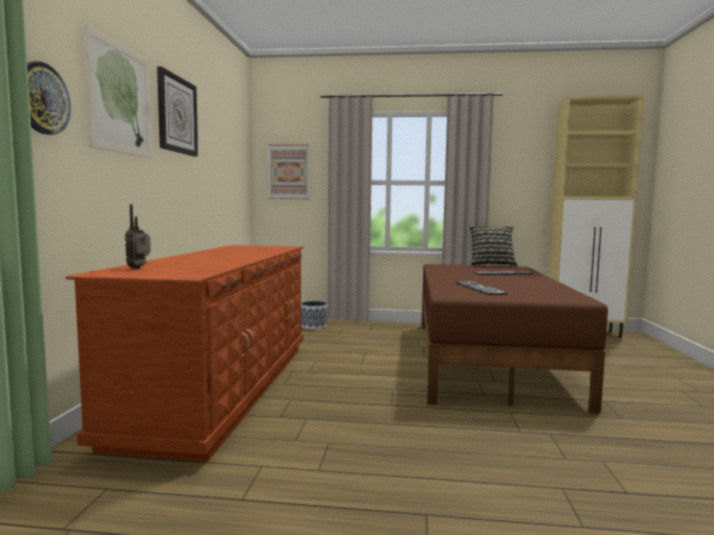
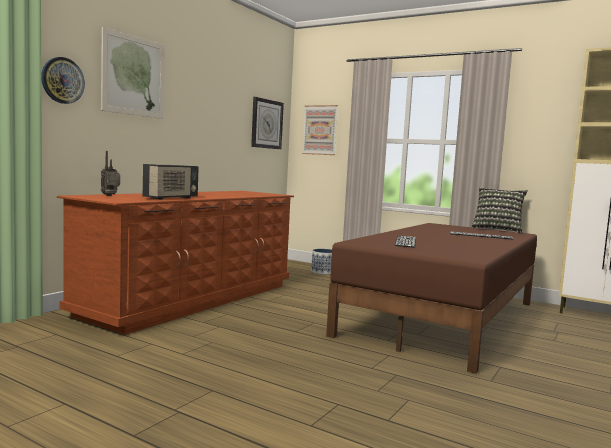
camera: 25 degrees right, 0 degrees up
(177, 115) = (194, 84): wall clock -> wall clock (266, 124)
(221, 264) = (171, 198): none -> radio

